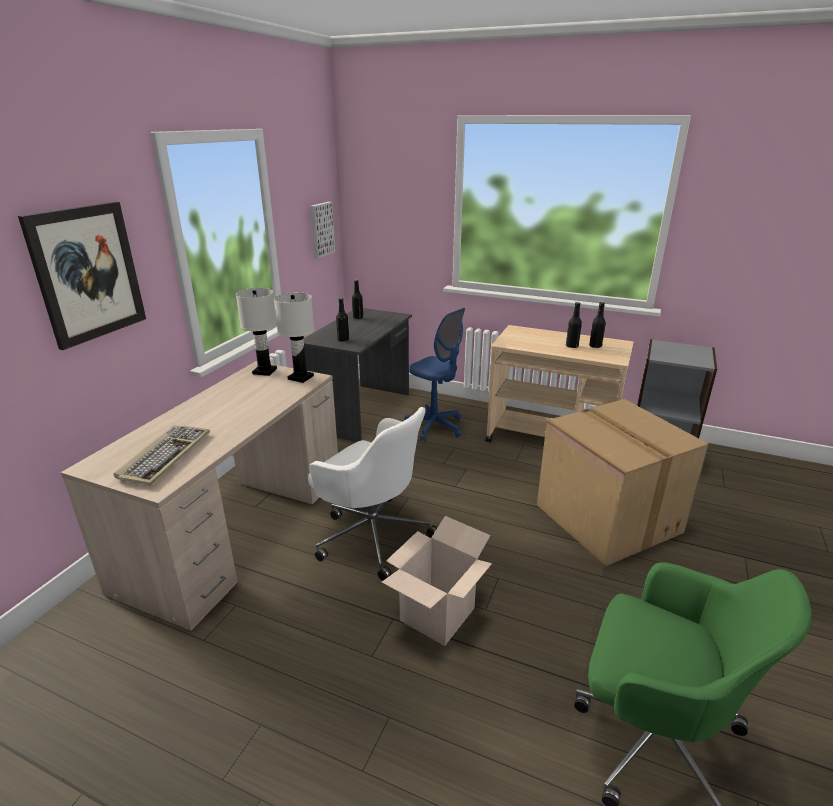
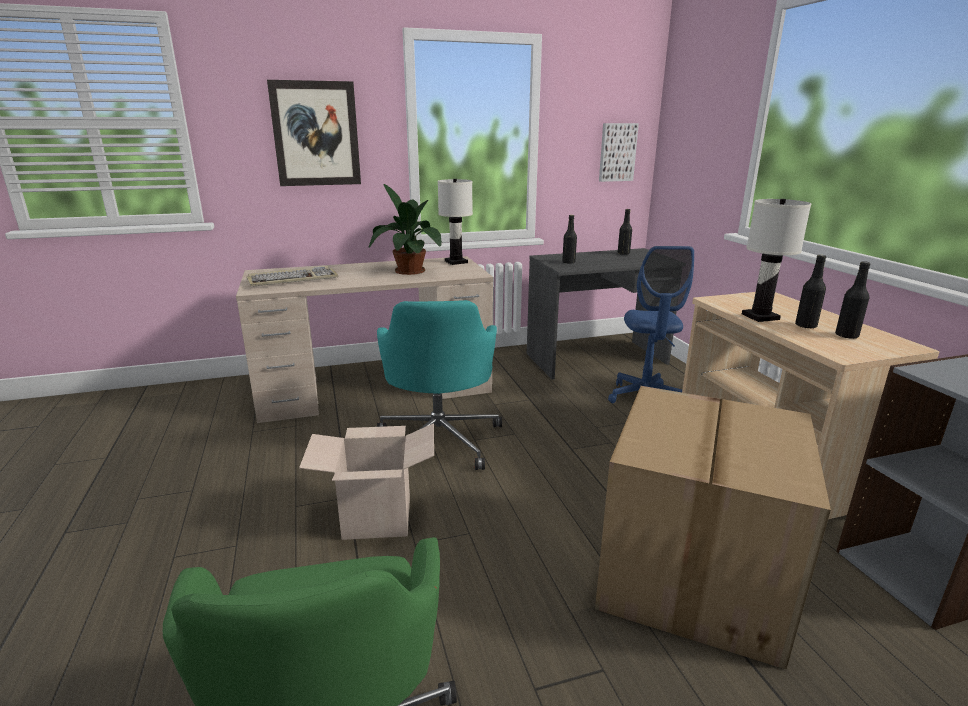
camera: 50 degrees right, 5 degrees down
(248, 397) = (407, 270): none -> potted plant
(301, 377) = (468, 271): white table lamp -> white table lamp (761, 317)
(372, 534) = (440, 440): white office chair -> turquoise office chair

